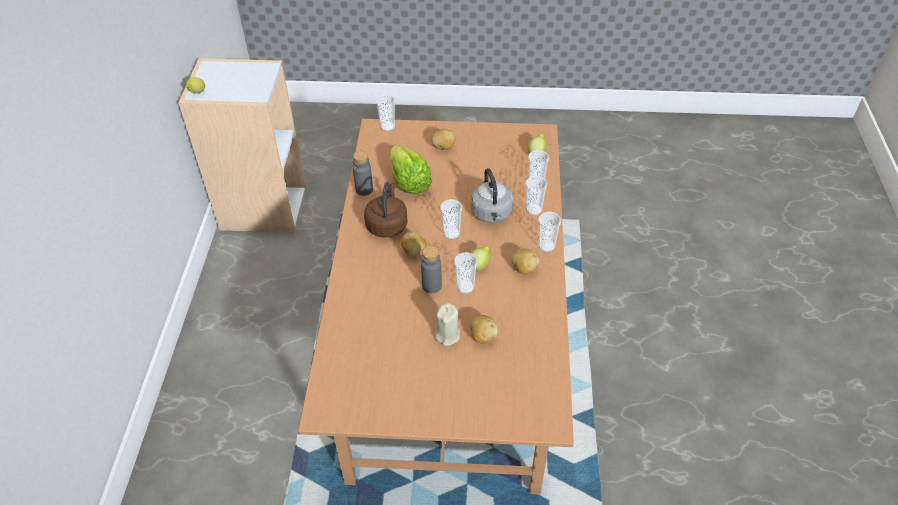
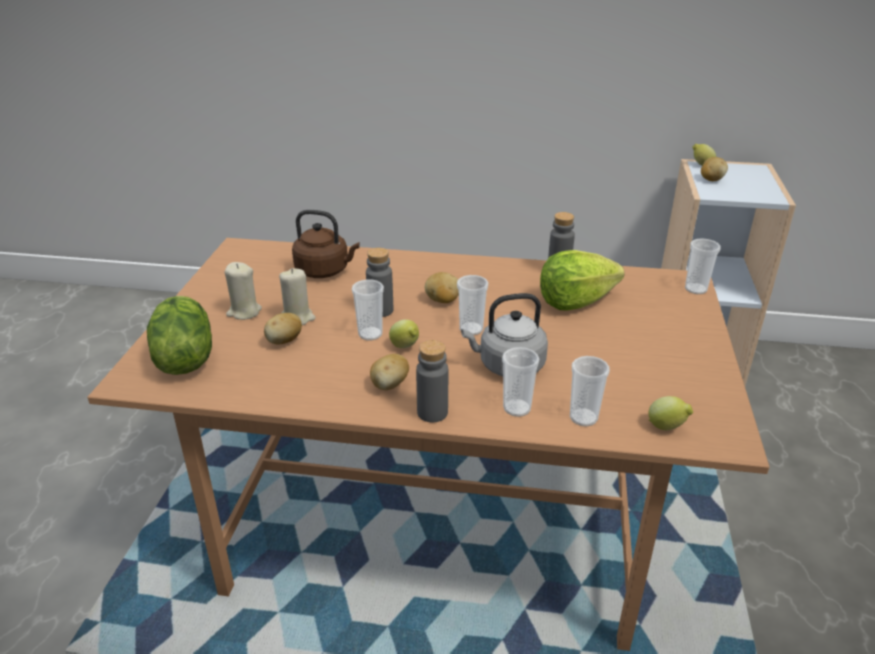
camera: 95 degrees right, 15 degrees down
(387, 224) = (493, 284): brown kettle -> brown kettle (325, 271)
(443, 147) = (660, 332): potato -> potato (711, 180)
(443, 374) = (244, 312): none -> beige candle
(515, 395) = (184, 358): none -> lettuce
(546, 246) = (432, 412): cup -> grey bottle

